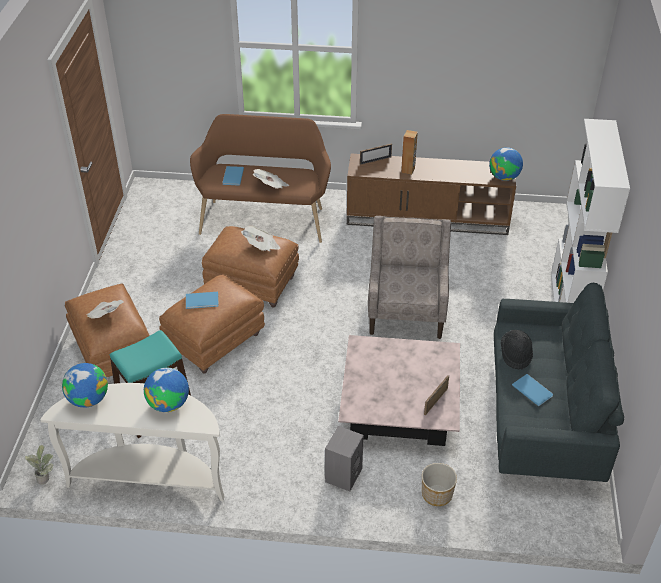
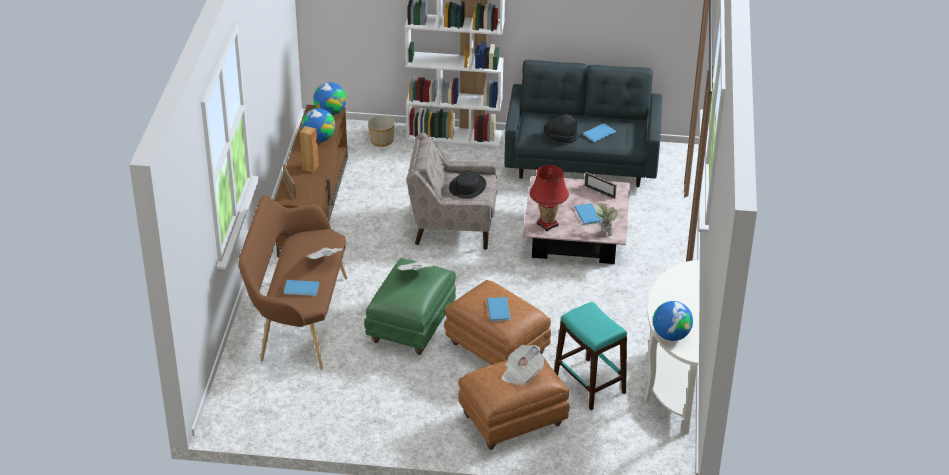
camera: 90 degrees left, 5 degrees down
(45, 477) = (677, 451): potted plant -> potted plant (604, 232)
(169, 404) = (670, 288): globe -> globe (319, 138)
(253, 284) = (411, 325): brown ottoman -> green ottoman
(343, 474) = (652, 269): grey speaker -> none
(369, 355) = (547, 224): none -> red table lamp
(391, 389) = (588, 214): none -> blue book
(411, 283) = (467, 187): none -> black hat
(436, 494) = (667, 221): planter -> planter (382, 141)

